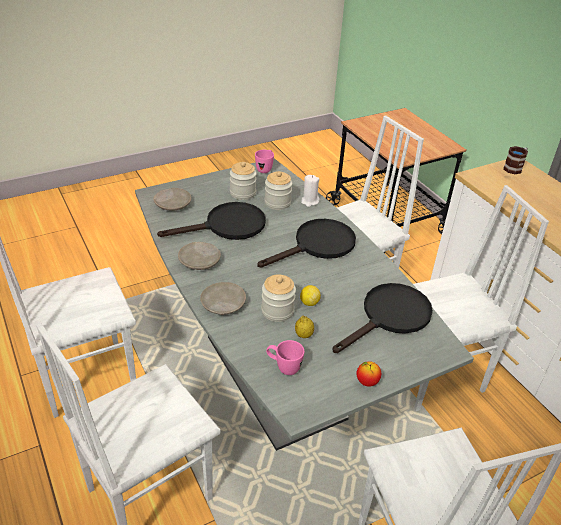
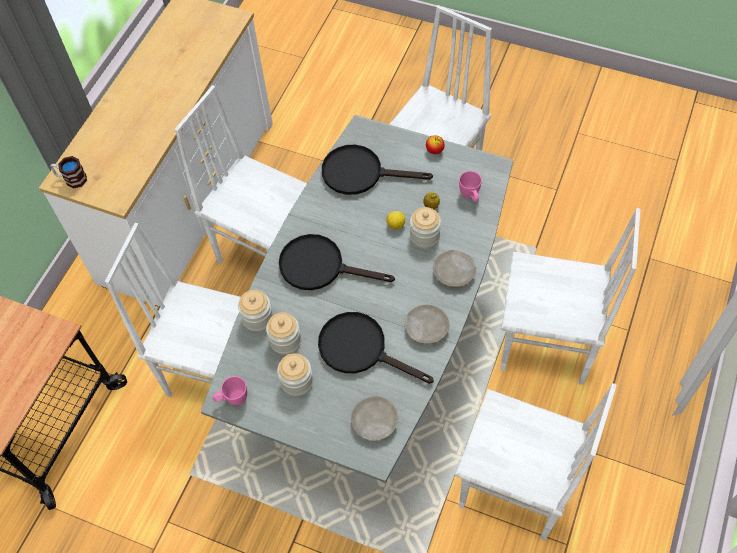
camera: 125 degrees left, 20 degrees up
(309, 201) = (258, 318): white candle -> jar

